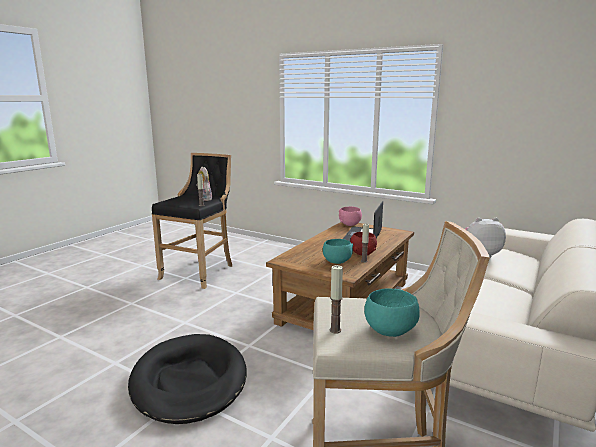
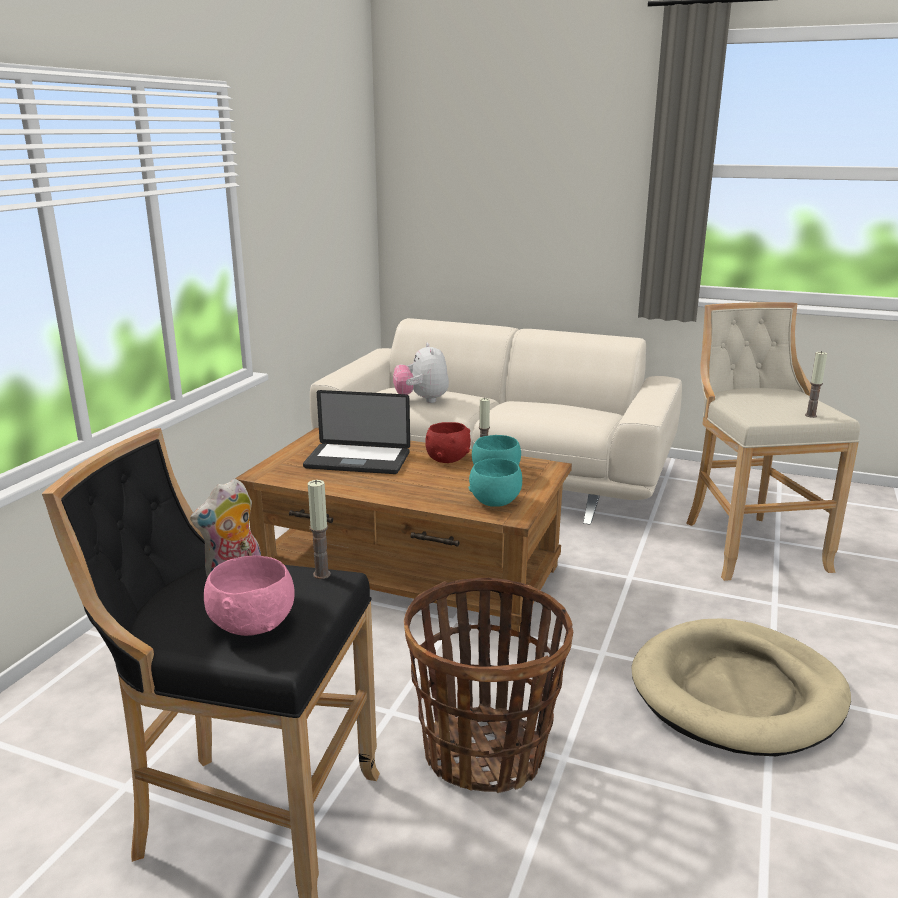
camera: 100 degrees left, 5 degrees up
(189, 381) = (737, 692): black dog bed -> beige dog bed
(200, 307) = (485, 752): none -> basket
(350, 224) = (271, 471): pink bowl -> pink bowl (254, 625)
(389, 331) = (784, 400): turquoise bowl -> turquoise bowl (495, 502)

